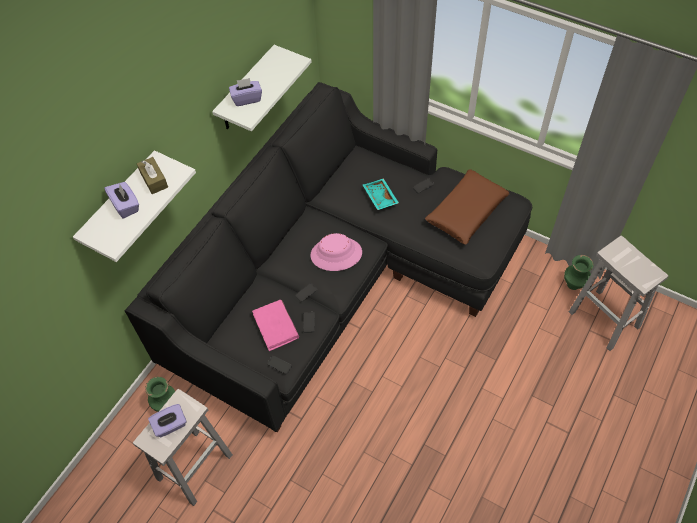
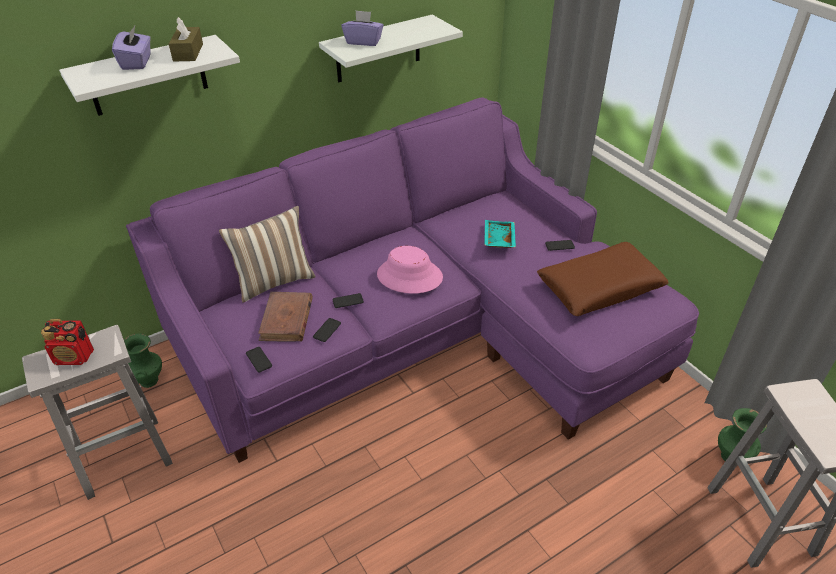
camera: 25 degrees right, 15 degrees down
(170, 425) = (74, 357): purple tissue box -> radio
(242, 299) = (274, 281): none -> pillow
(276, 326) = (286, 319): pink book -> brown book
(338, 279) = (421, 333): black sofa -> purple sofa

